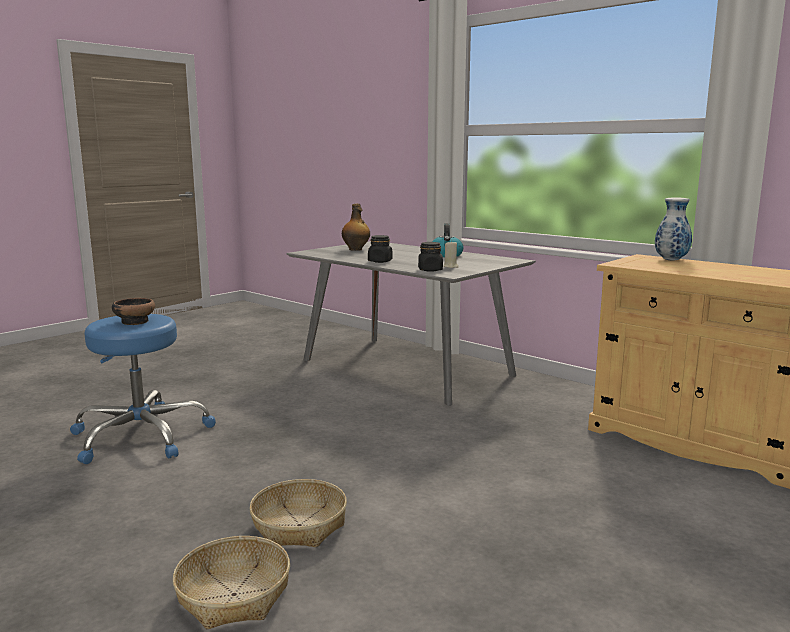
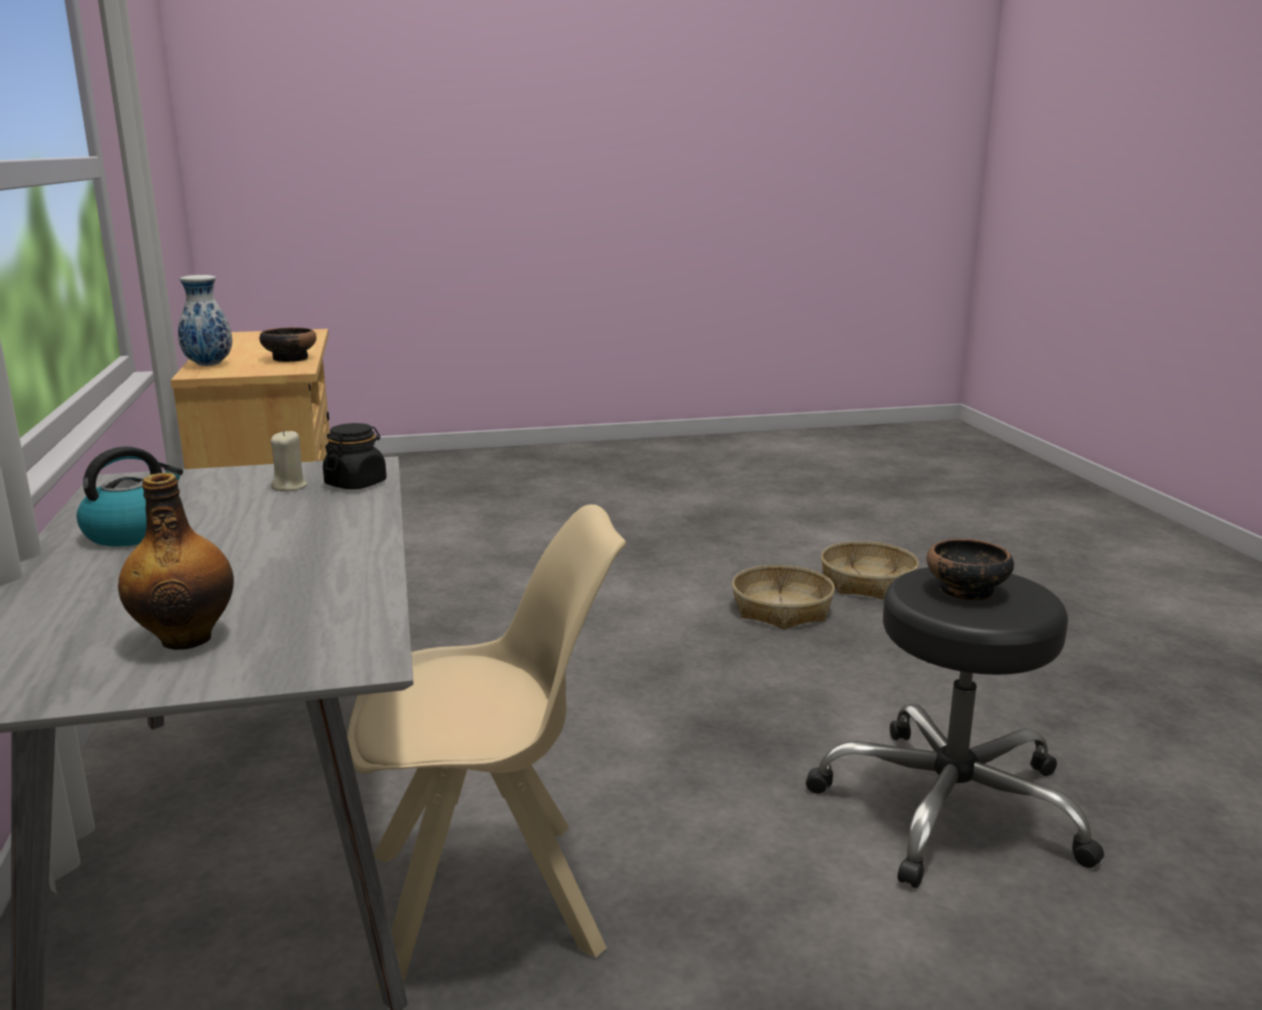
camera: 145 degrees left, 5 degrees up
(142, 436) = (950, 806): blue stool -> black stool
(307, 376) = (492, 900): none -> beige chair
(380, 261) = (338, 539): black jar -> none
(661, 268) = (290, 359): none -> bowl

